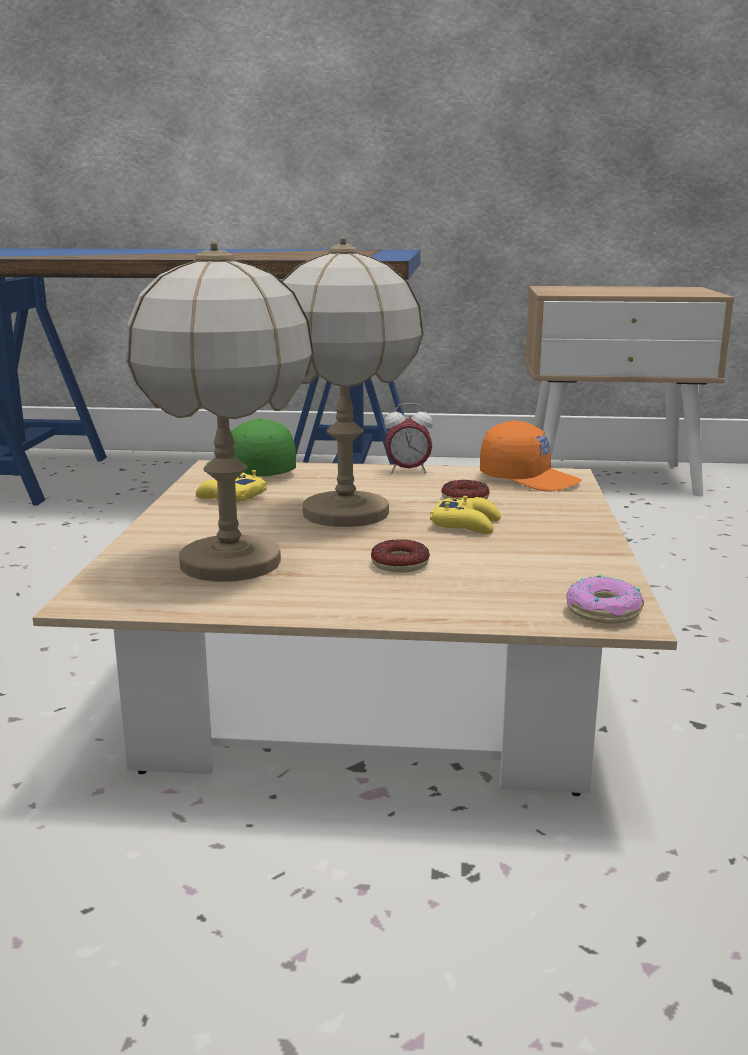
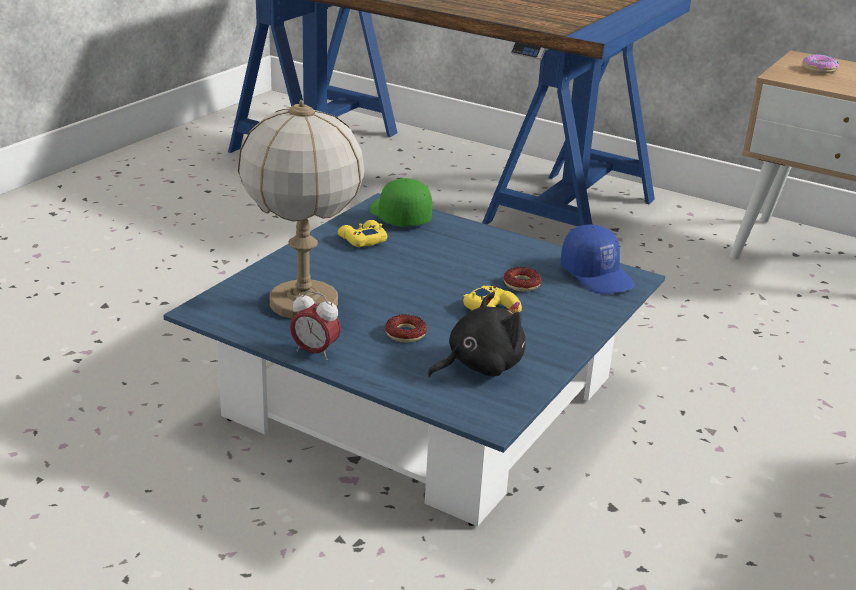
camera: 25 degrees right, 10 degrees up
(346, 513) = (422, 276): table lamp -> none
(376, 675) = (425, 397): beige coffee table -> blue coffee table
(408, 471) = (514, 243): alarm clock -> alarm clock (315, 352)
(528, 573) = (479, 366): none -> black plush toy
(529, 479) = (597, 275): orange cap -> blue cap
(604, 612) = (487, 412): donut -> donut (819, 70)

